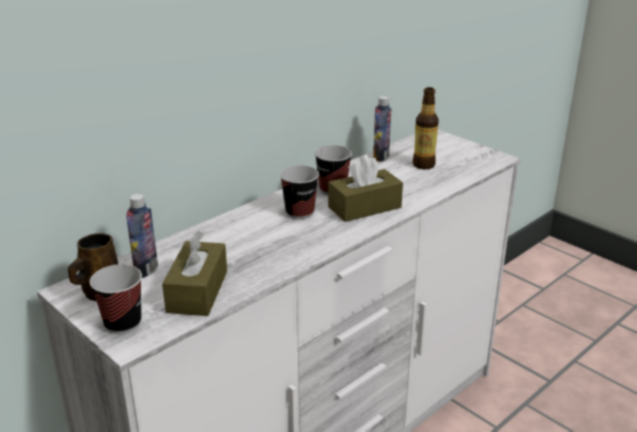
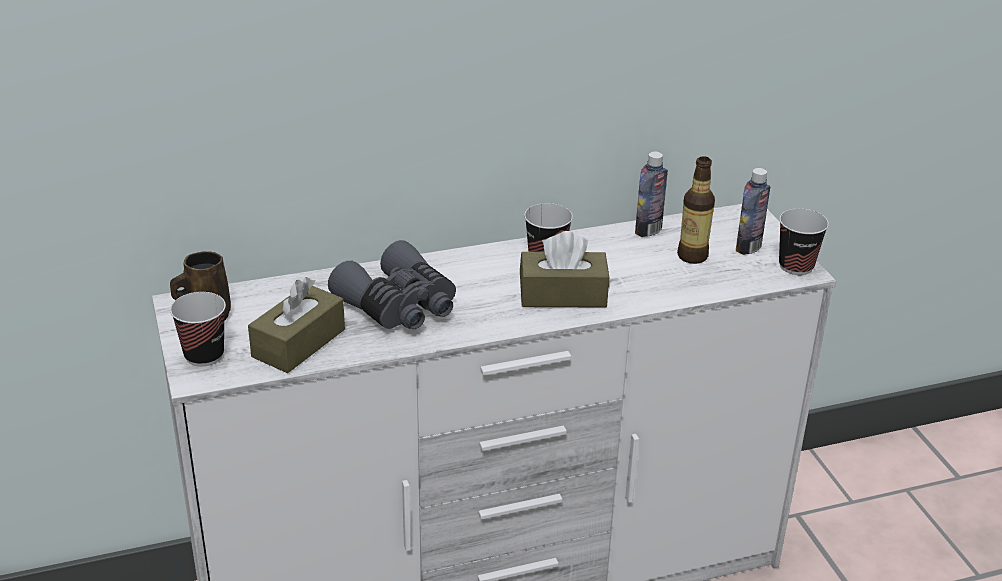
camera: 25 degrees right, 5 degrees up
(146, 269) = (267, 302): bottle -> bottle (748, 247)
(255, 244) = (399, 306): none -> grey binoculars
(300, 212) = (482, 280): cup -> cup (796, 266)

